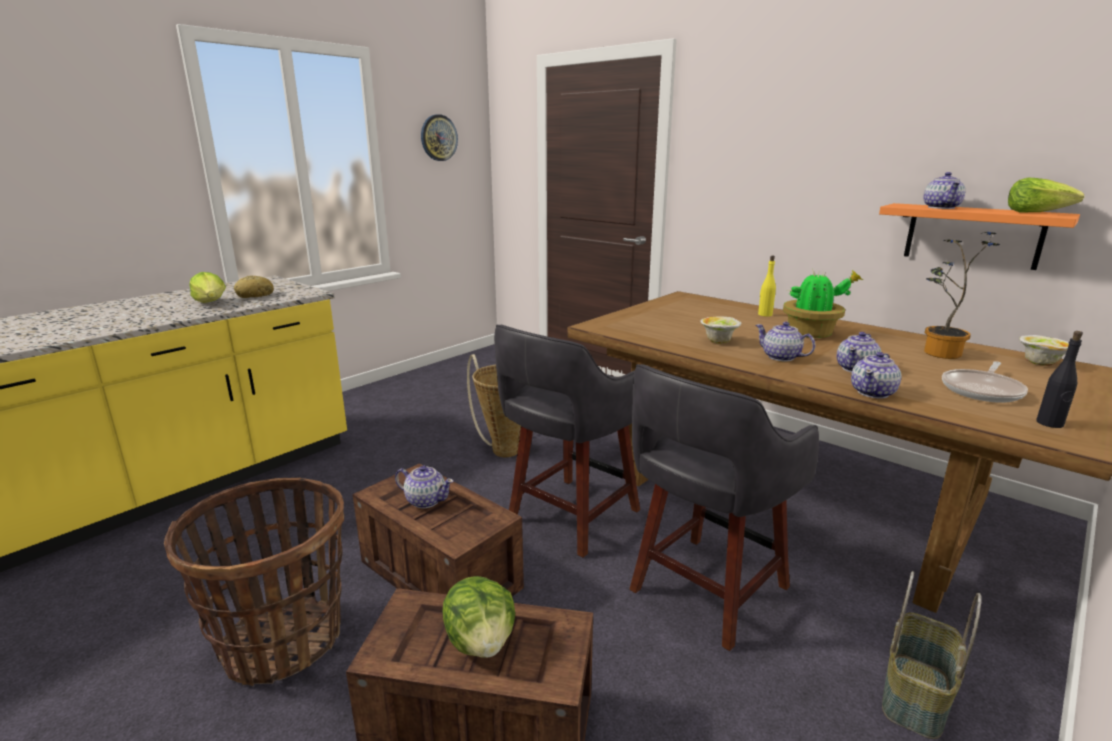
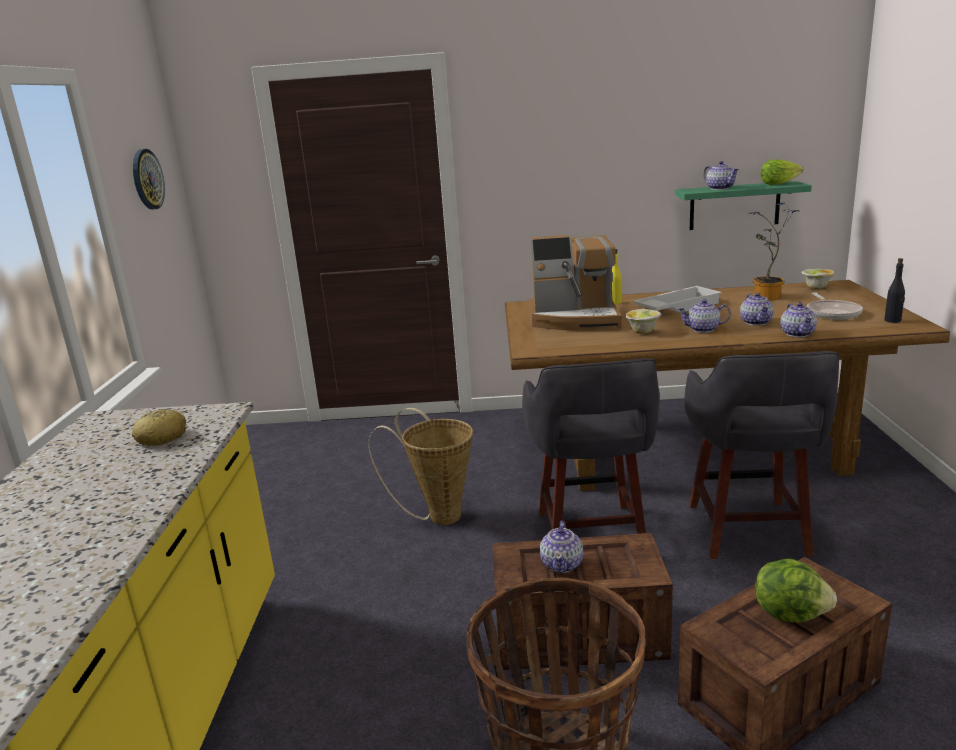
camera: 40 degrees left, 0 degrees up
(211, 303) = (136, 465): lettuce -> none
(425, 500) = (562, 564): teapot -> teapot turned 120 degrees clockwise
(693, 316) = (574, 319): none -> coffee machine
(812, 333) = (677, 307): potted plant -> white tray
(917, 696) = (908, 521): basket -> none
(972, 235) = (734, 206): orange shelf -> green shelf

